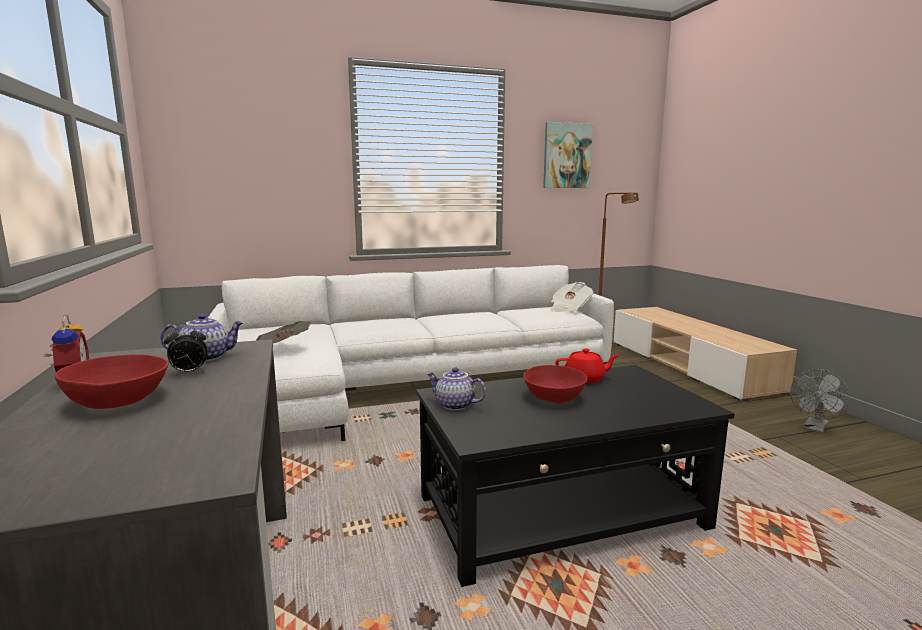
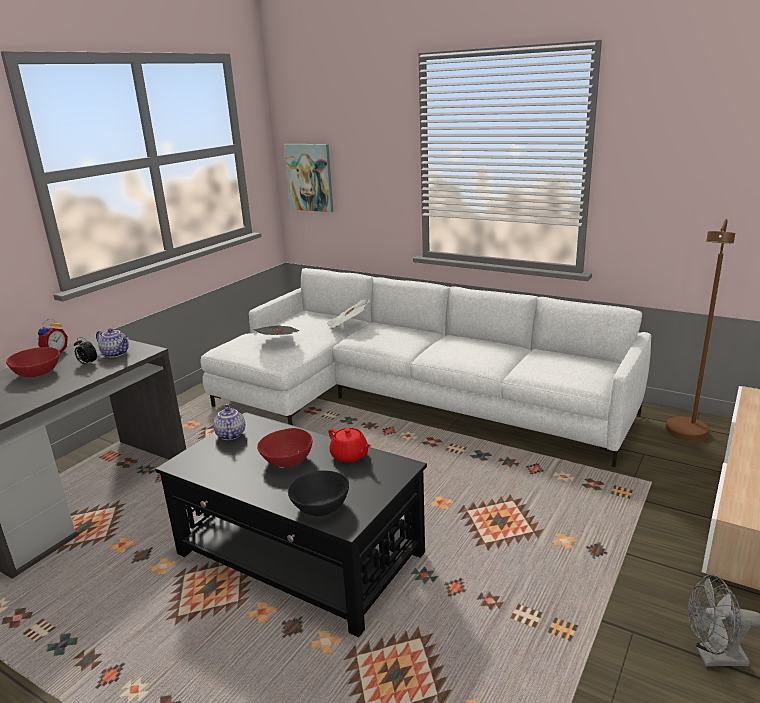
camera: 50 degrees right, 10 degrees up
(567, 156) = (692, 154): picture -> picture (309, 177)
(569, 309) = (598, 370): newspaper -> newspaper (348, 325)
(660, 408) = (320, 506): none -> black bowl

